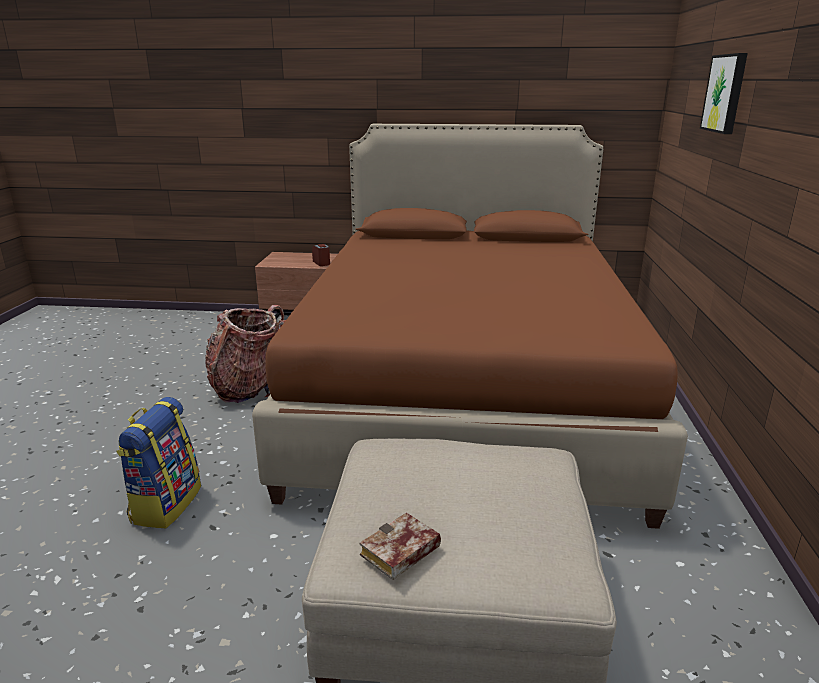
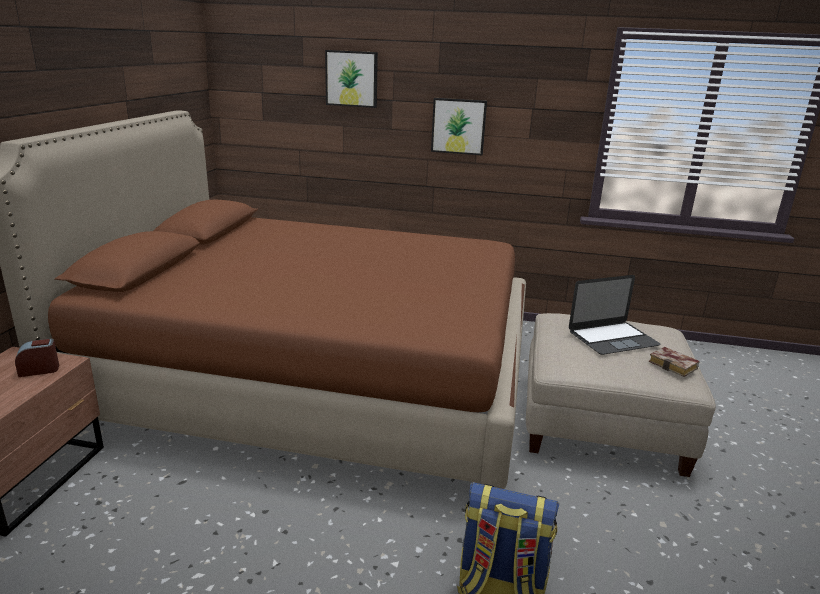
camera: 85 degrees left, 0 degrees up
(249, 388) = (227, 539): backpack -> none
(475, 495) = (613, 338): none -> laptop
(781, 169) = (458, 126): none -> picture

